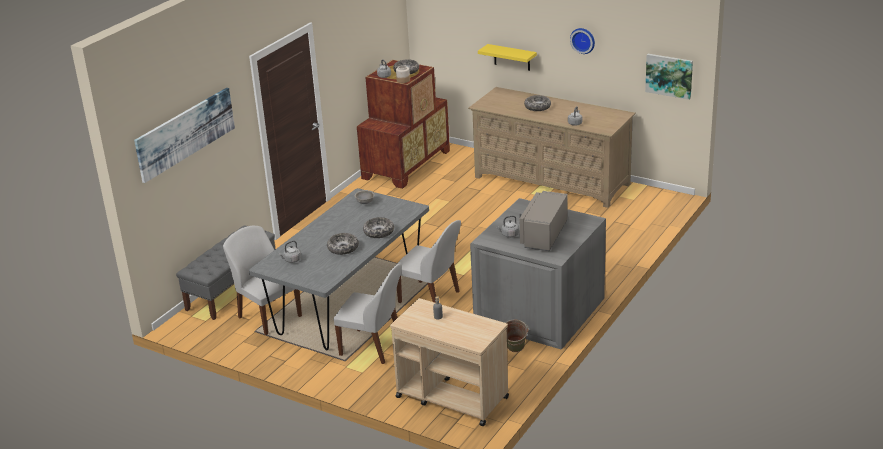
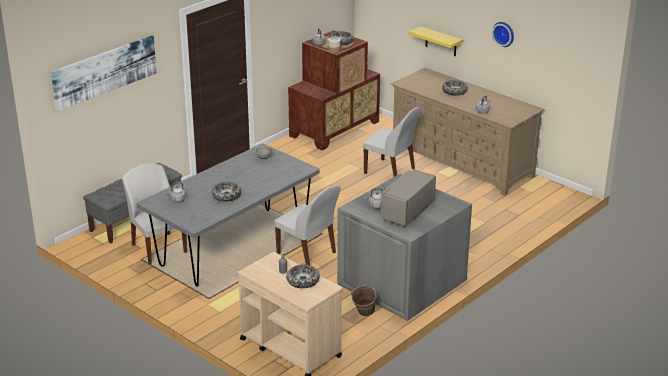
camera: 10 degrees right, 0 degrees up
(372, 347) = (238, 290): white chair -> white chair (390, 172)
(379, 232) = (264, 186): bowl -> bowl (303, 281)
(669, 75) = (578, 78): picture -> none

